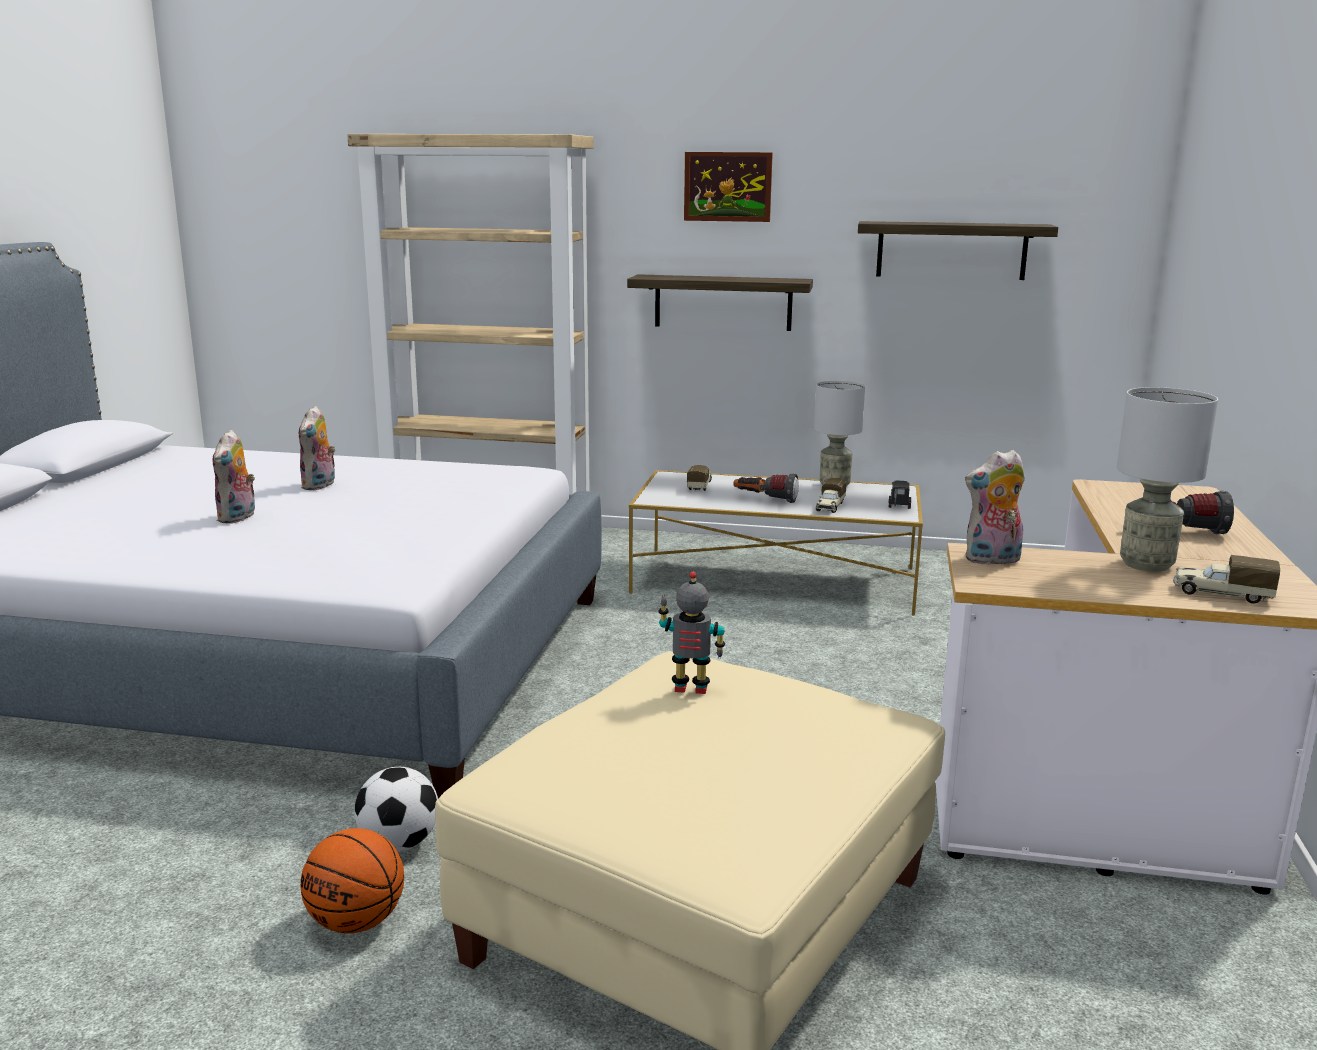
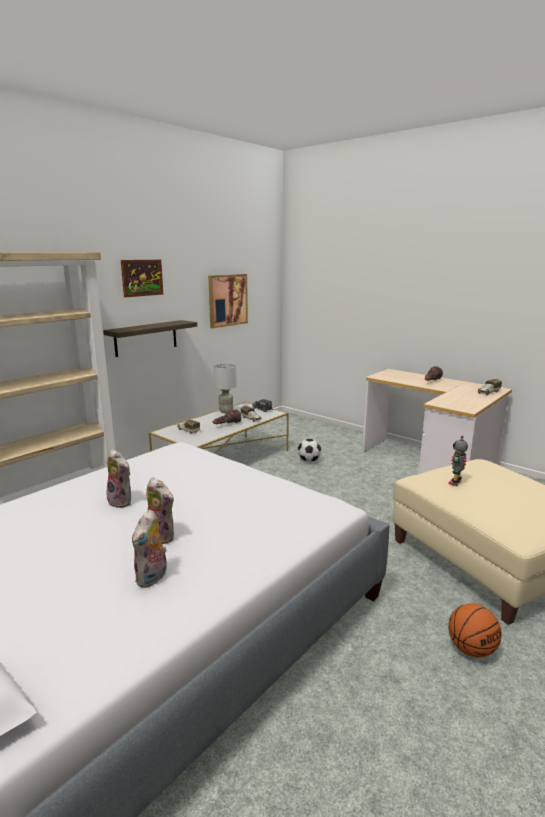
camera: 60 degrees left, 0 degrees up
(399, 844) = (406, 621): football -> football (309, 461)
(951, 250) = (227, 300): shelf -> picture
(992, 560) = (446, 403): plush toy -> plush toy (152, 578)
(1147, 565) = (460, 392): grey table lamp -> none

